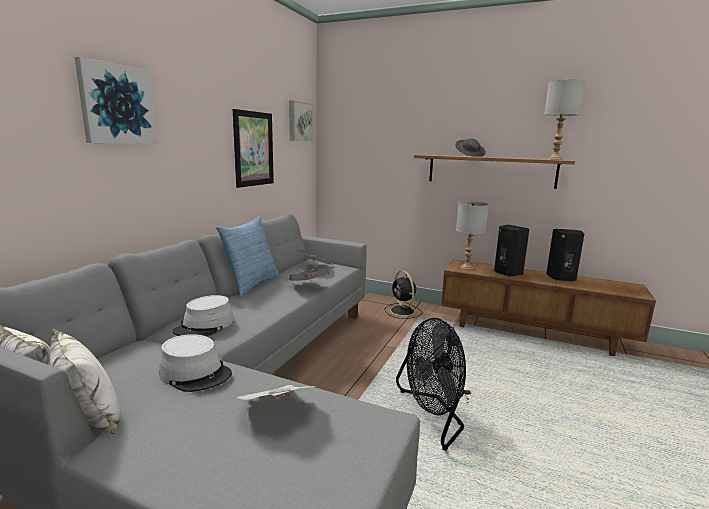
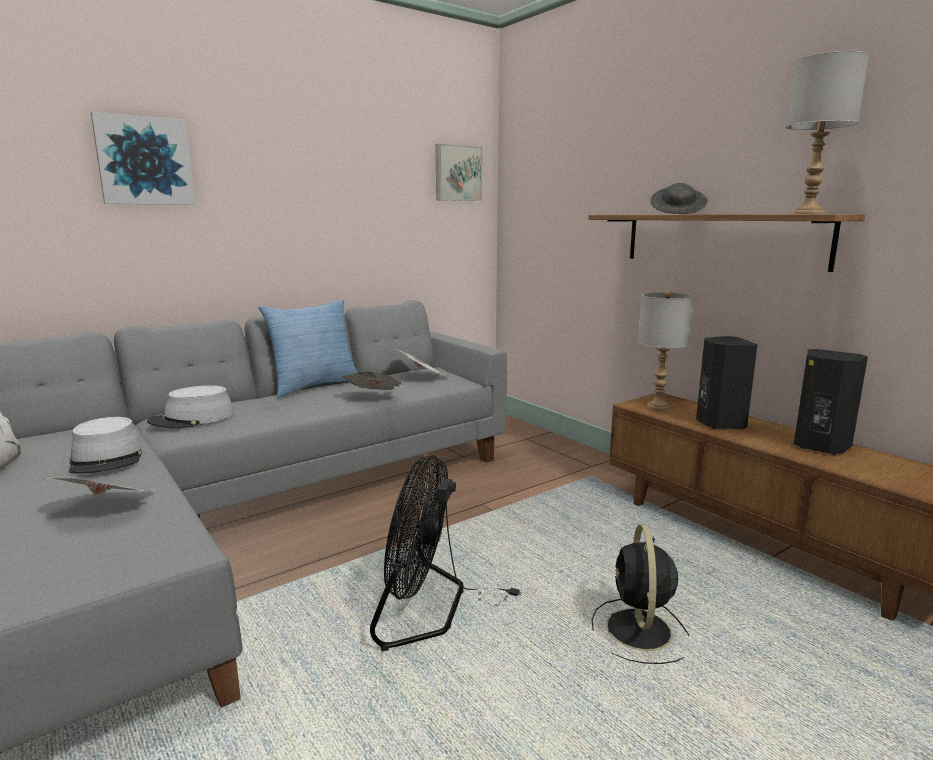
camera: 30 degrees right, 0 degrees up
(253, 149) = (363, 211): picture -> none
(403, 311) = (569, 466): black fan -> black fan (639, 632)

